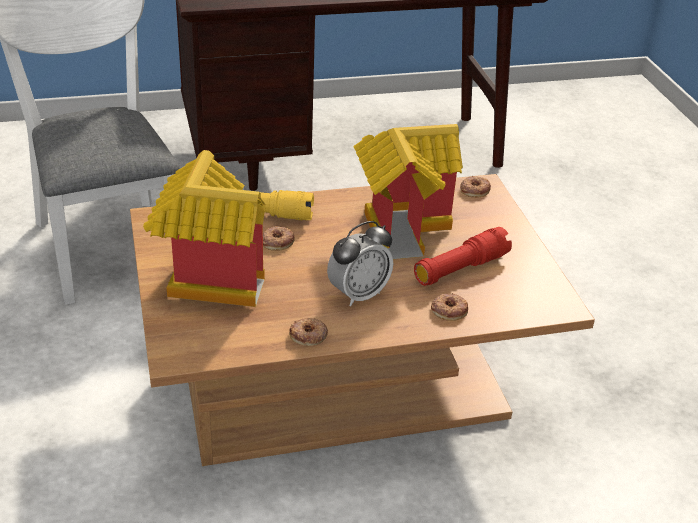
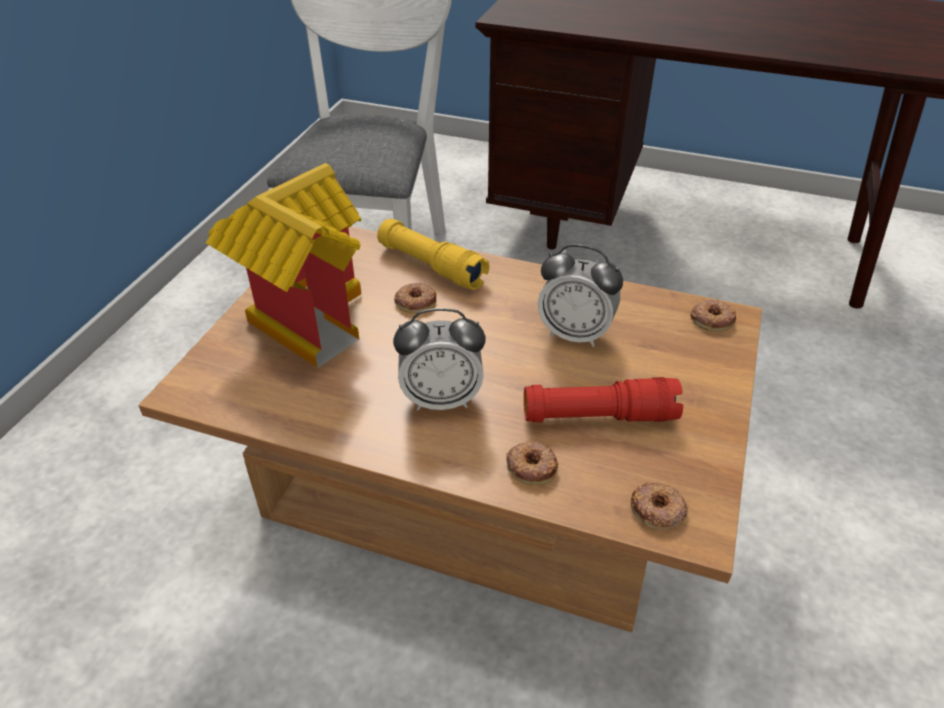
camera: 35 degrees right, 5 degrees up
(308, 335) = (336, 426): donut -> donut (657, 510)
(402, 226) = (575, 333): toy house -> alarm clock

